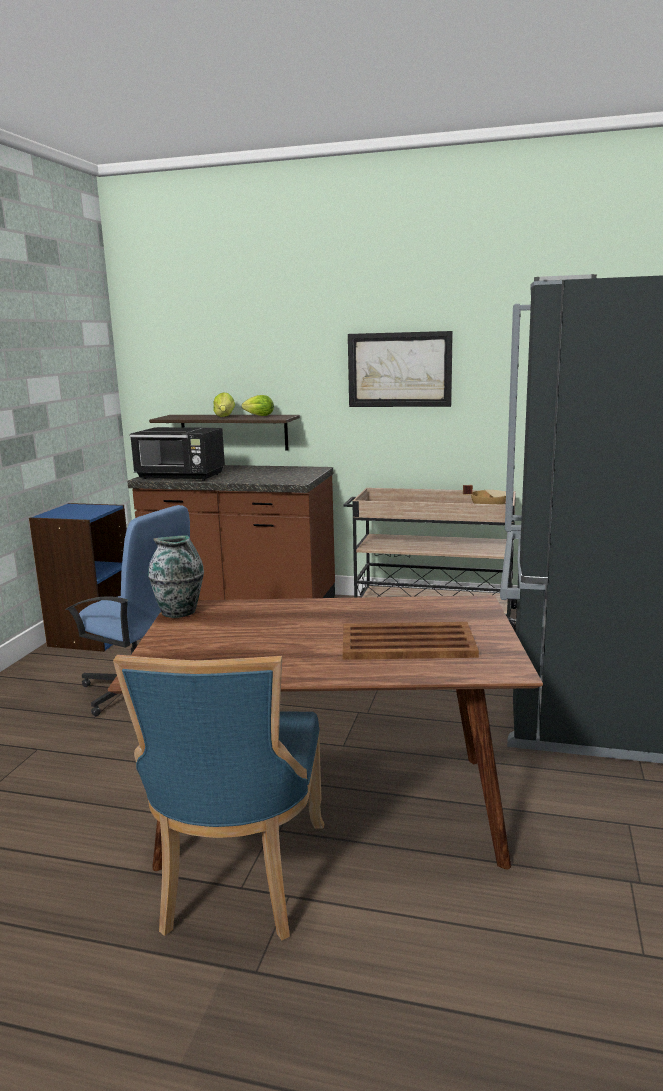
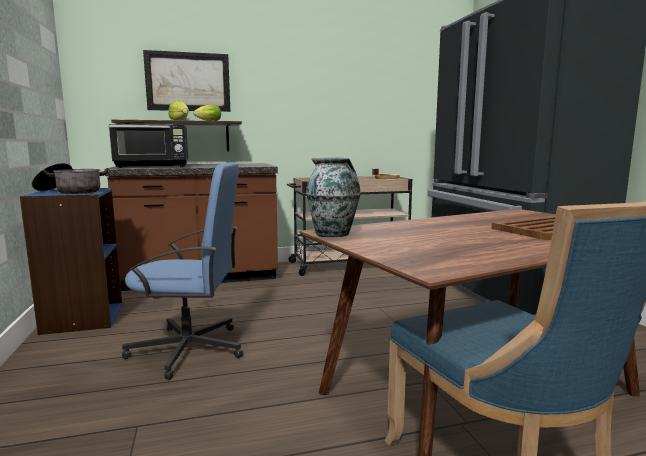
camera: 30 degrees left, 5 degrees down
(77, 511) = (70, 191): none -> cooking pot
(399, 369) = (314, 91): picture -> picture (188, 82)

